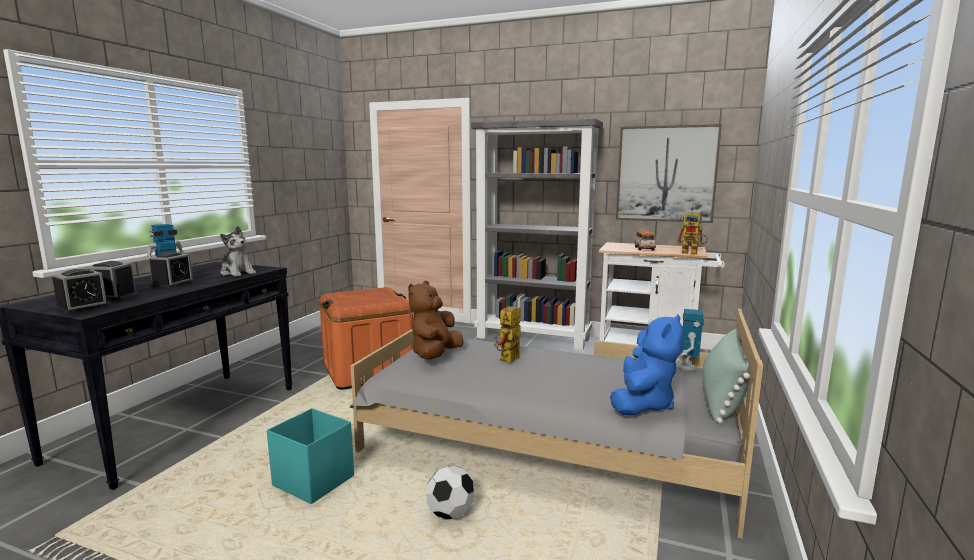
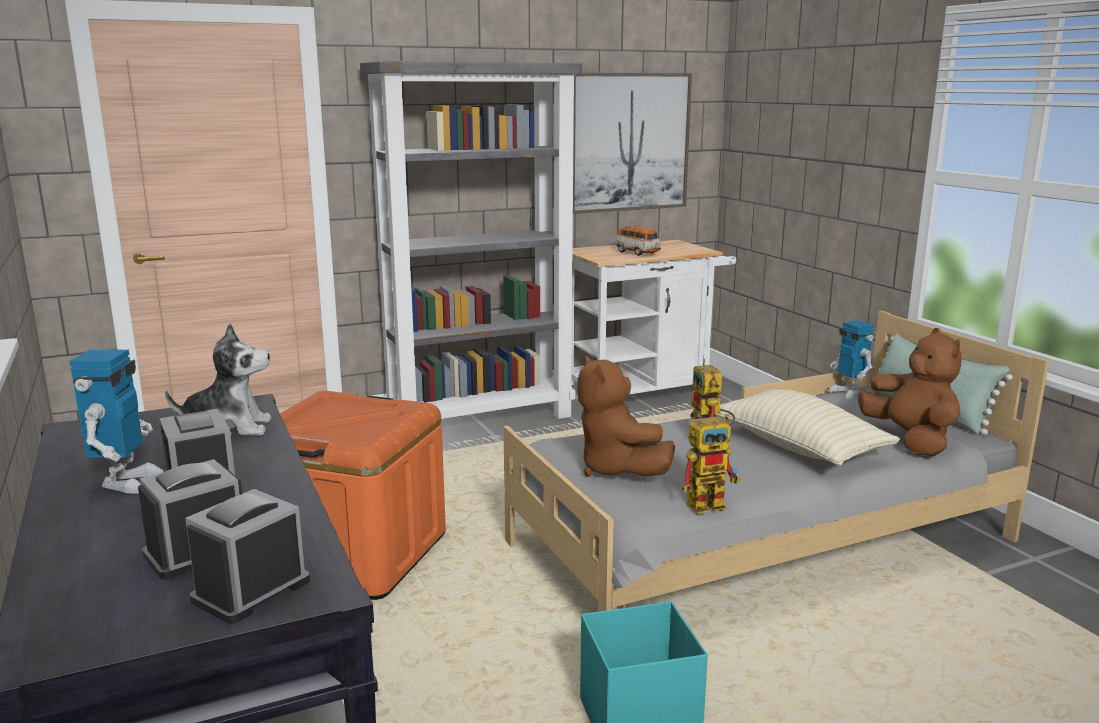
camera: 45 degrees left, 5 degrees up
(83, 307) = (251, 590): alarm clock -> alarm clock turned 135 degrees counterclockwise
(450, 513) = (832, 655): football -> none
(553, 380) = (798, 448): none -> beige pillow
(642, 403) = (910, 440): blue plush toy -> brown plush toy
(693, 253) = (700, 250): toy robot -> toy robot (711, 503)

